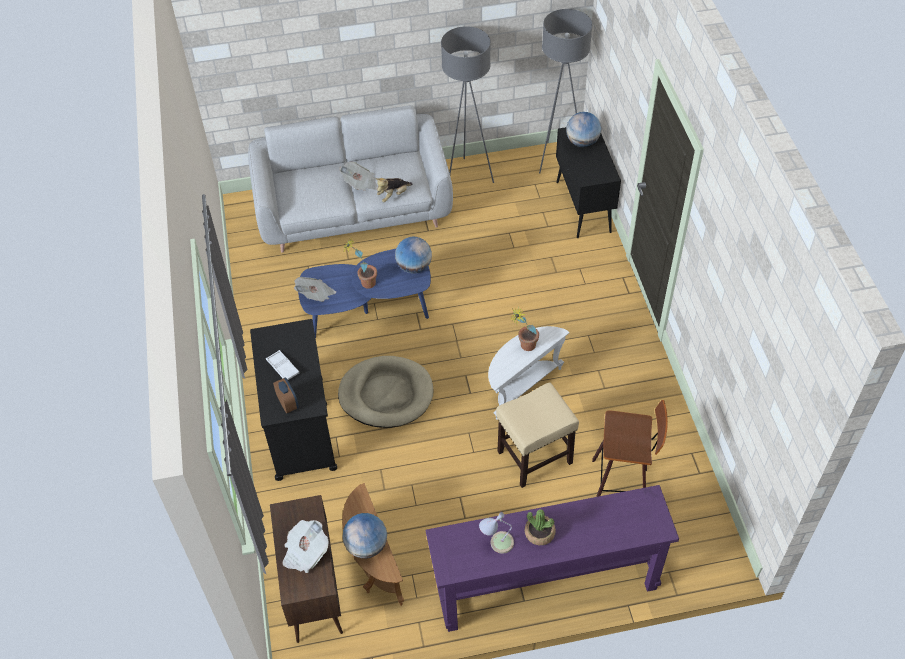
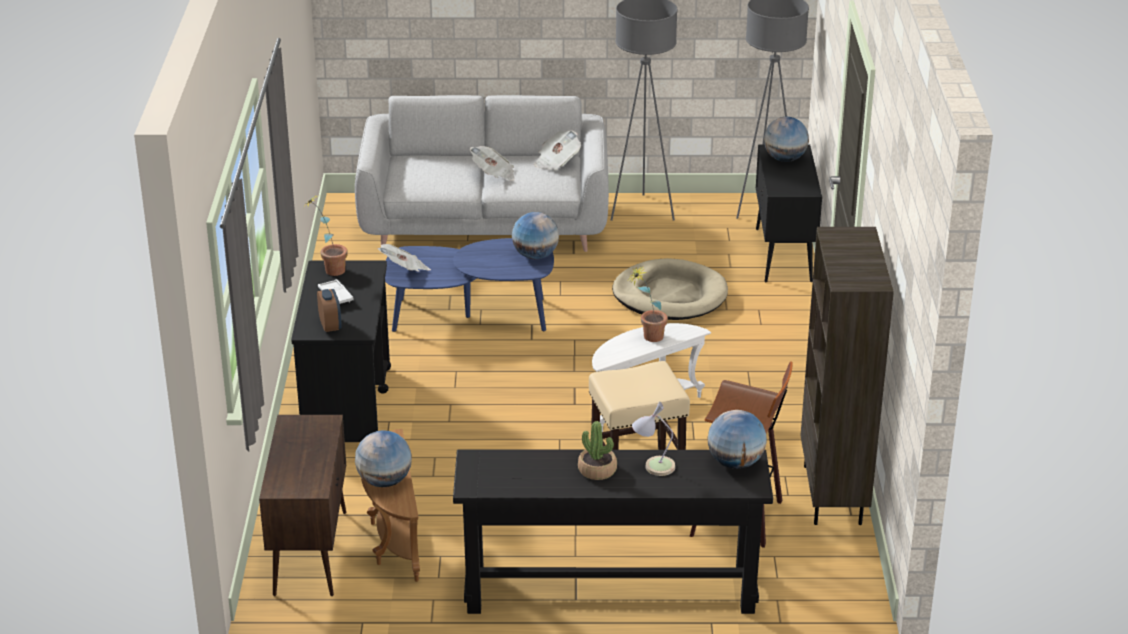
camera: 10 degrees right, 20 degrees down
(305, 552) = (304, 459): newspaper -> newspaper (556, 162)
(363, 282) = (467, 262): potted plant -> potted plant (329, 270)
(386, 394) = (466, 392): beige dog bed -> beige dog bed (670, 295)
(393, 195) = (532, 188): plush toy -> none
(496, 543) = (540, 471): table lamp -> table lamp (653, 466)
(546, 585) = (610, 589): purple console table -> black console table
(641, 505) = (735, 463): none -> globe
(682, 455) = (834, 495): none -> brown bookcase

